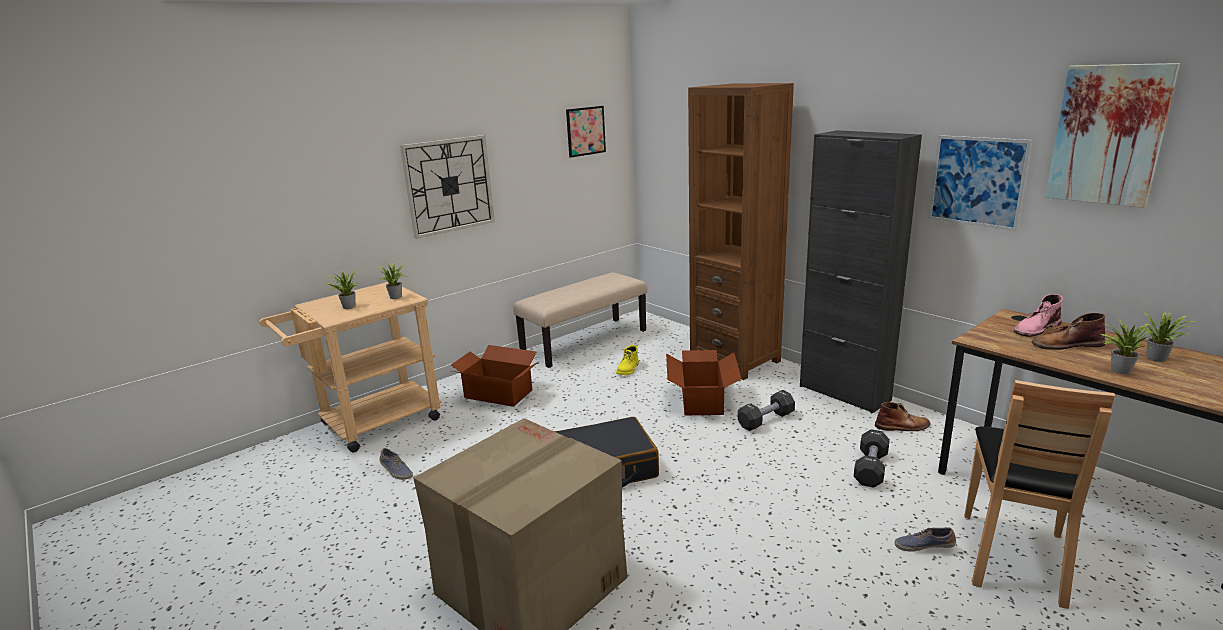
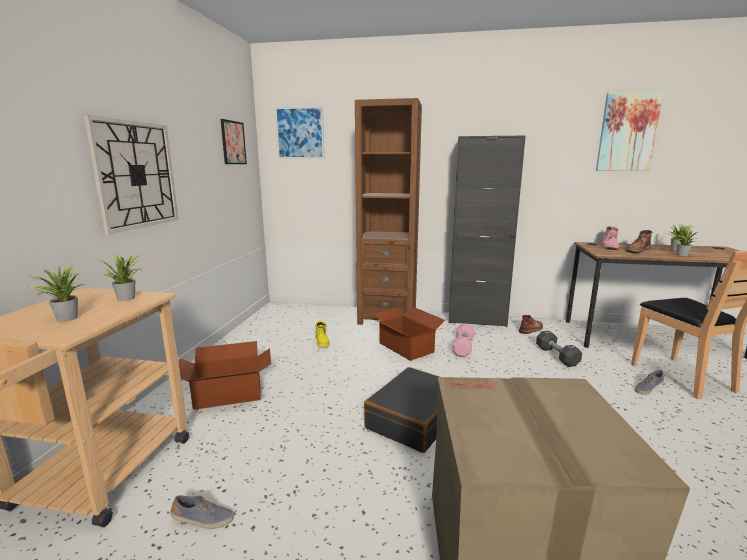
camera: 40 degrees left, 5 degrees down
(585, 342) = (256, 332): beige bench -> none
(766, 420) = (463, 347): black dumbbell -> pink dumbbell
(977, 181) = (553, 166): picture -> picture (300, 133)

